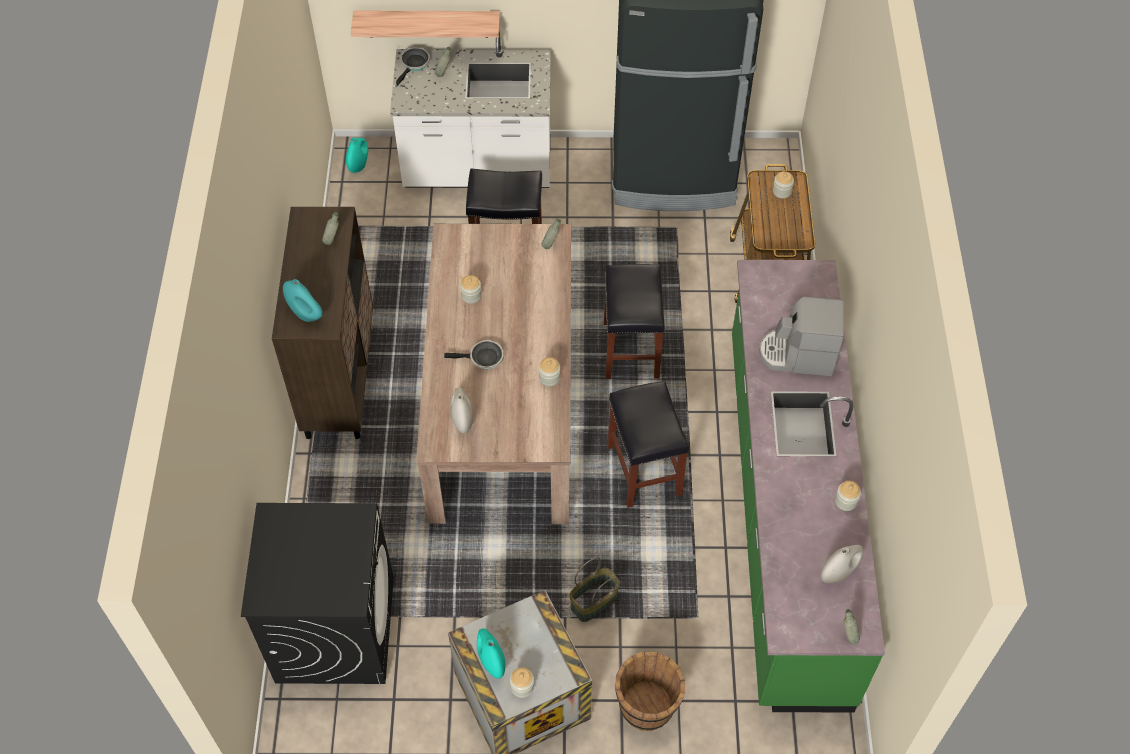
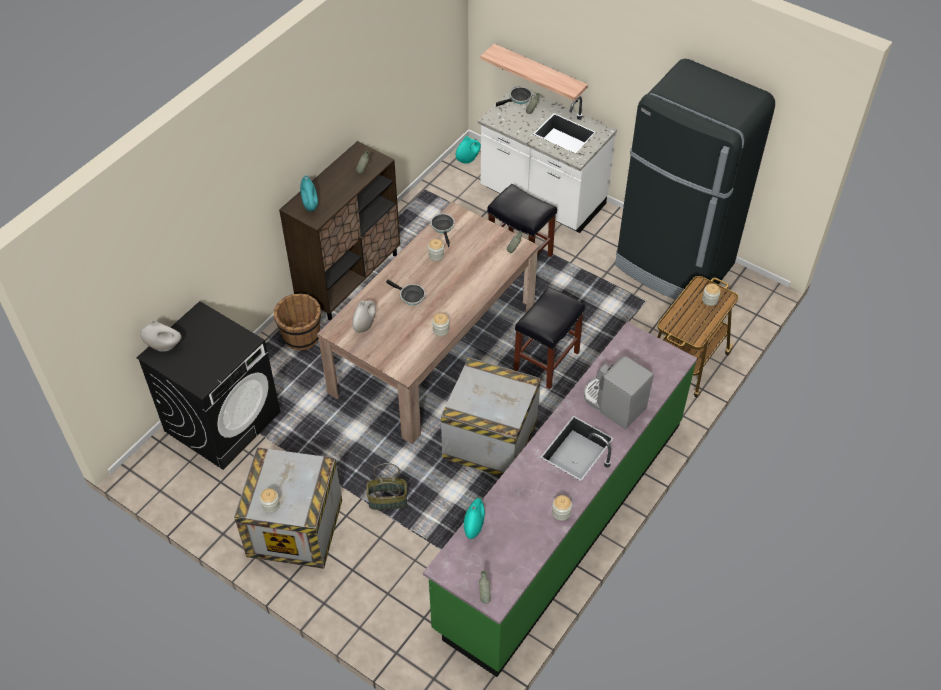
camera: 35 degrees right, 5 degrees down
(451, 259) = (443, 227): none -> frying pan
(491, 661) = (266, 479): turquoise vase -> turquoise vase (474, 527)
(645, 471) = (489, 441): black stool -> crate
(647, 706) = (365, 584): brown bucket -> brown bucket (301, 337)
(838, 573) = (514, 553): white vase -> white vase (164, 346)

